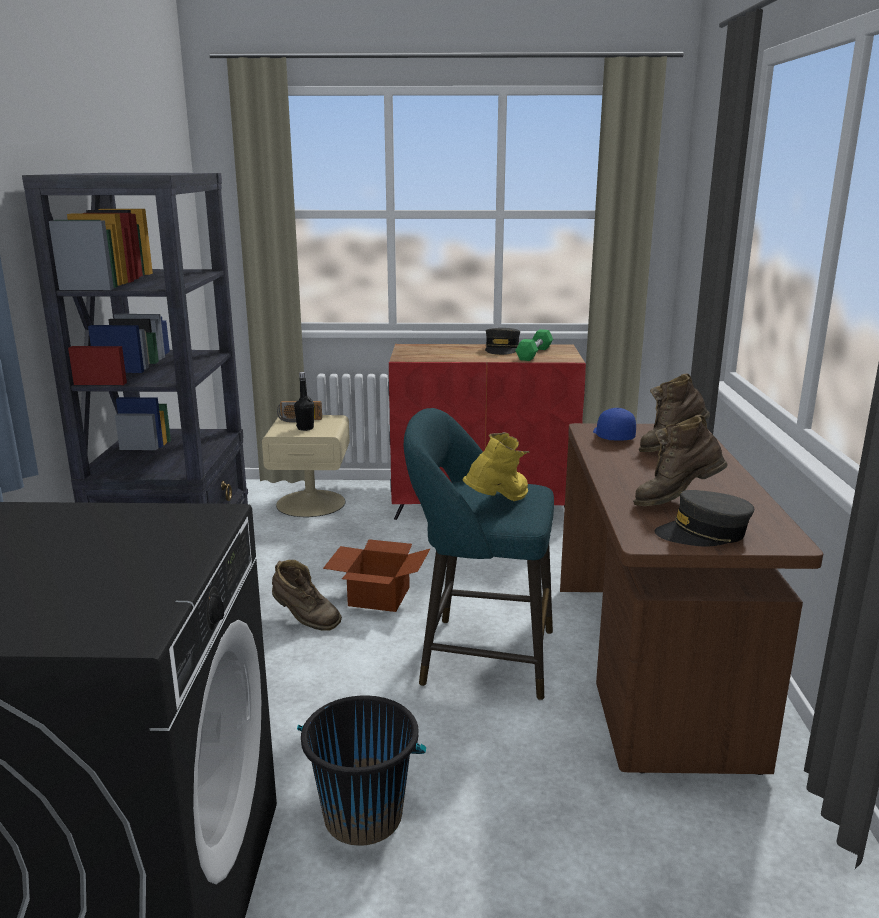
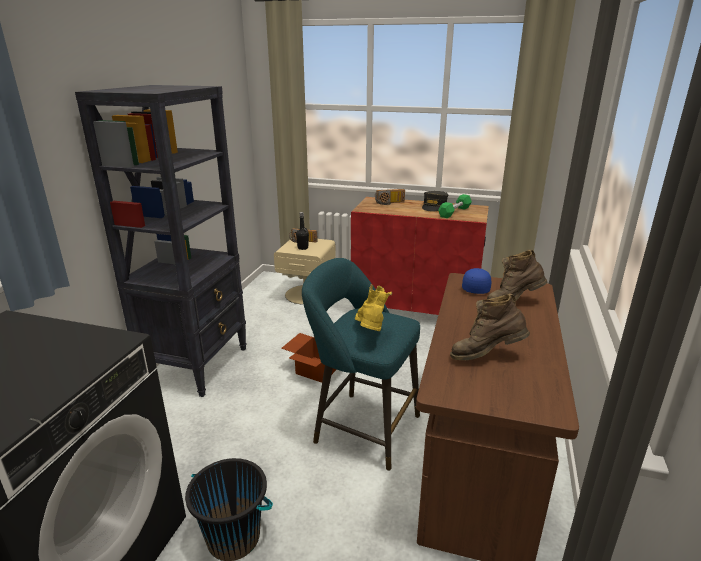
camera: 15 degrees right, 5 degrees up
(305, 620) = (265, 380): brown boot -> none
(436, 349) = (389, 203): none -> radio
(498, 503) = (370, 333): yellow boot -> yellow boot turned 60 degrees counterclockwise
(703, 534) = (489, 392): grey cap -> none

